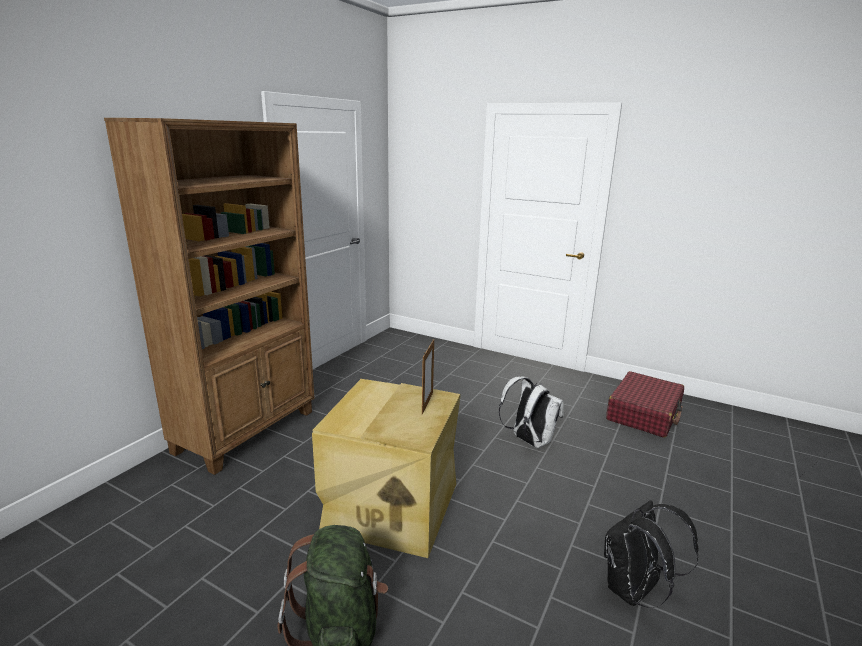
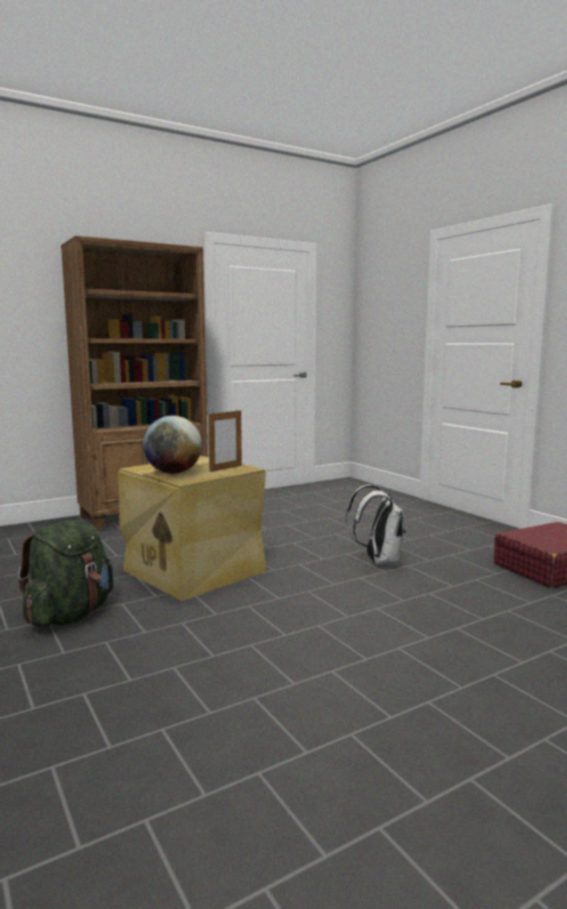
camera: 30 degrees right, 10 degrees down
(393, 427) = (173, 473): none -> globe
(634, 591) = (335, 664): black backpack -> none

